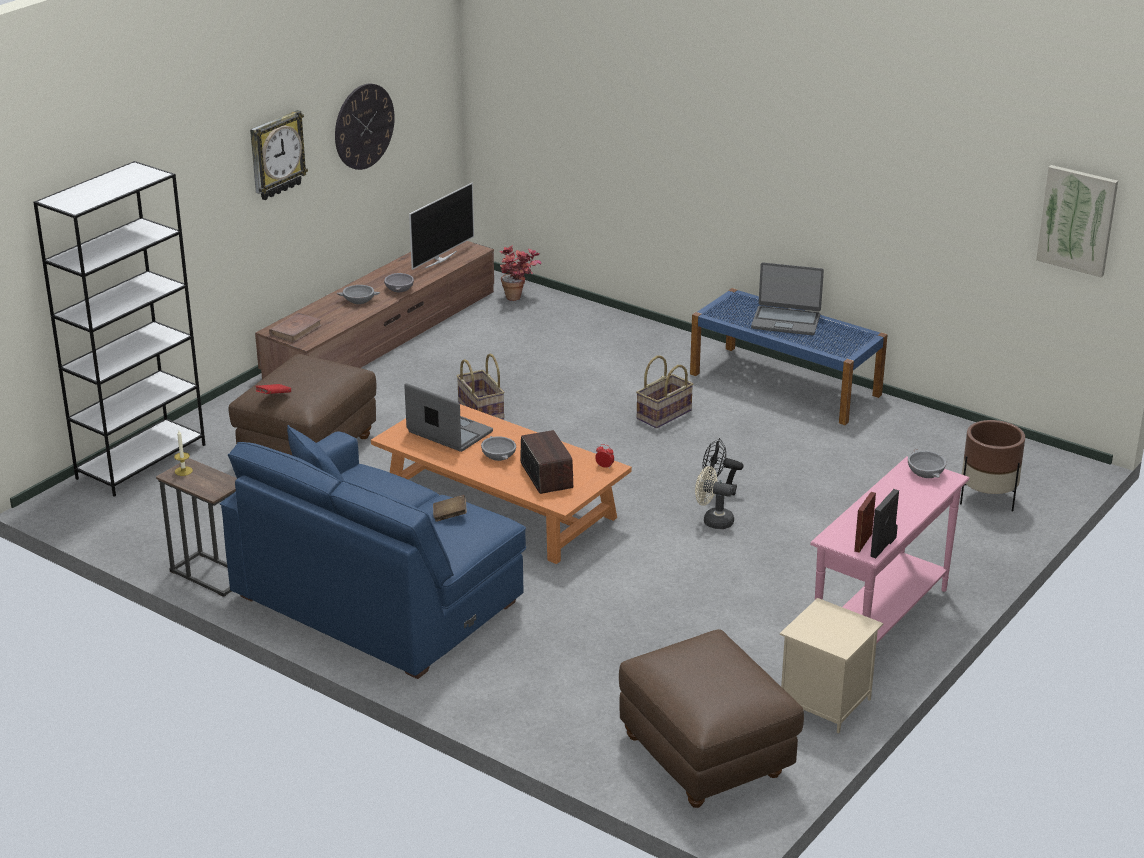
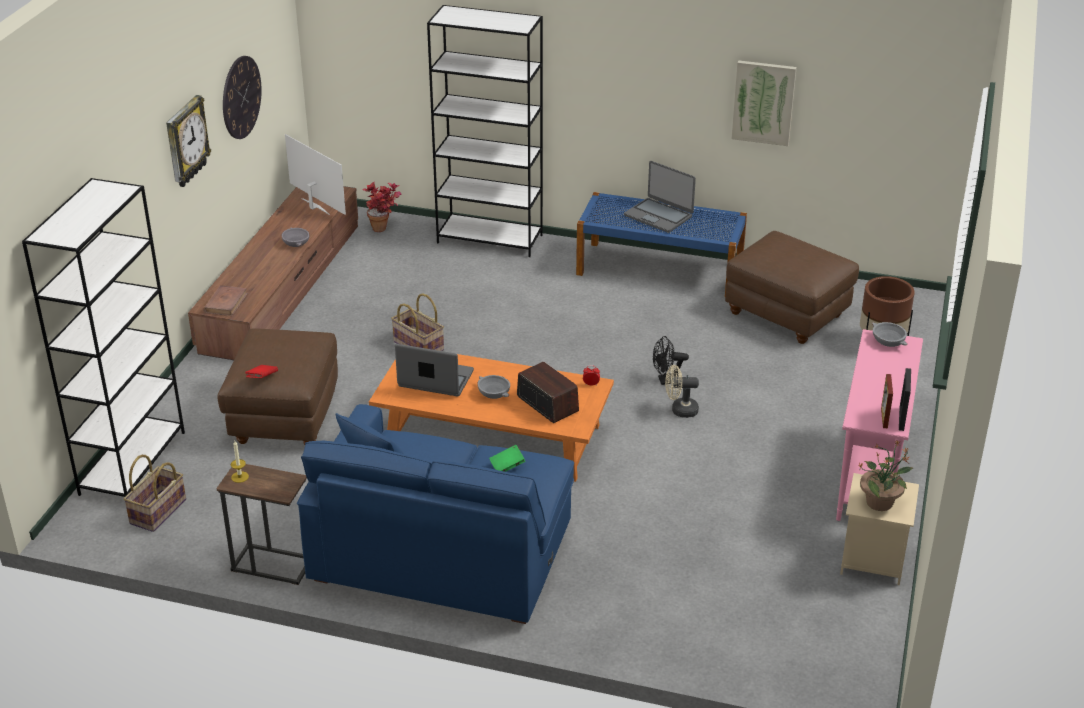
camera: 20 degrees left, 5 degrees up
(359, 300) = (266, 261): grey bowl -> none
(440, 259) = (314, 207): television -> television turned 60 degrees counterclockwise
(450, 515) = (507, 466): brown book -> green book
(622, 325) = (490, 239): none -> white bookcase
(664, 415) = (578, 318): basket -> basket (158, 512)
(707, 755) = (810, 633): brown ottoman -> brown ottoman (788, 313)
(786, 321) = (658, 216): laptop -> laptop turned 45 degrees clockwise
(826, 630) = (880, 502): none -> potted plant
(1077, 220) = (922, 97): picture -> picture (763, 102)

